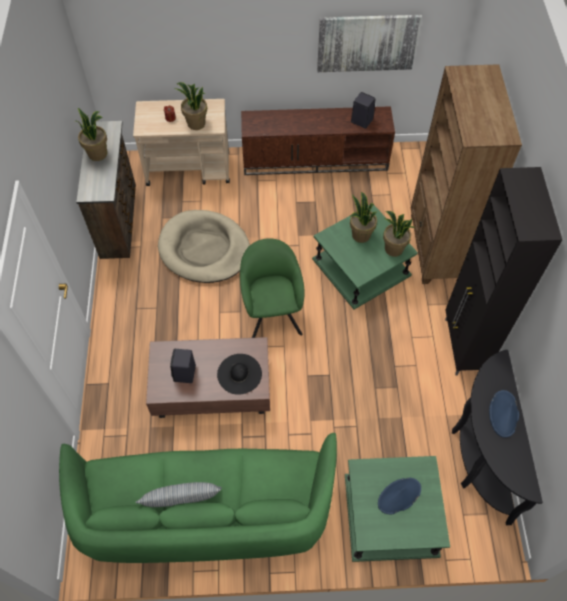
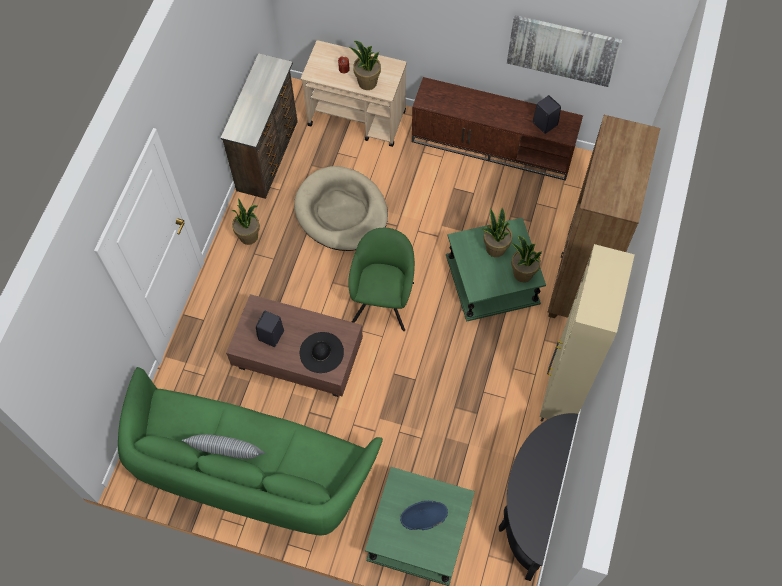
camera: 20 degrees right, 5 degrees up
(98, 153) = (257, 92): potted plant -> potted plant (249, 236)
(462, 347) = (561, 395): black cabinet -> beige cabinet
(503, 414) = (544, 473): blue hat -> none

